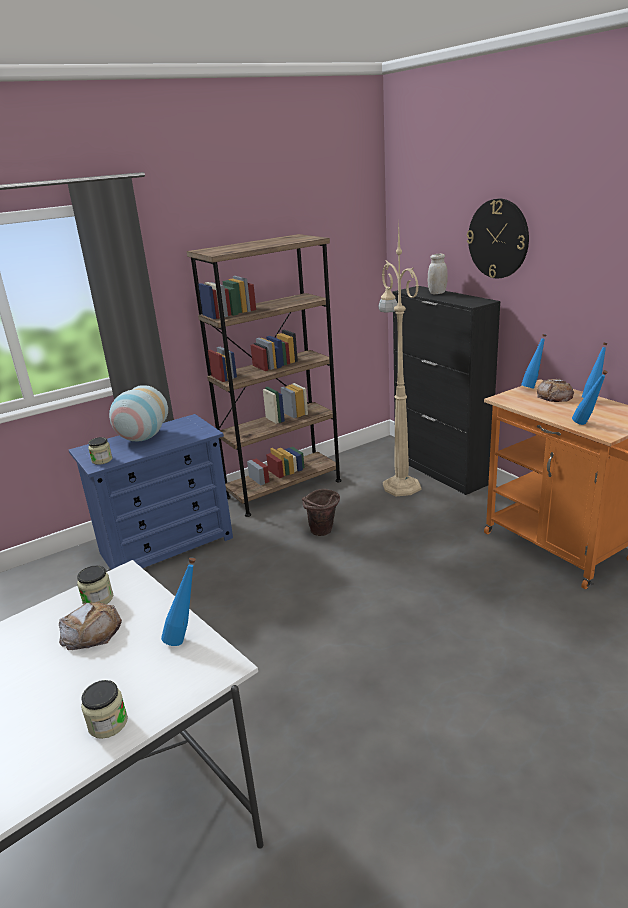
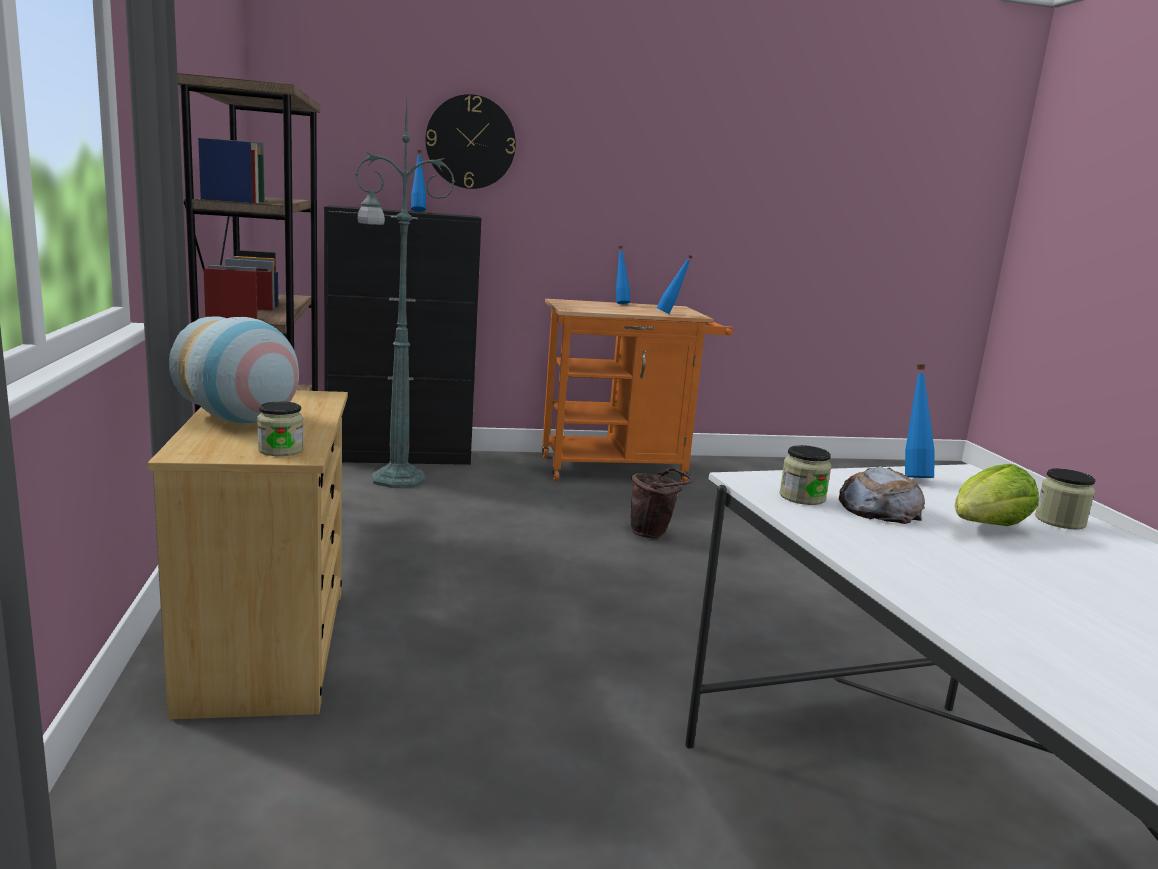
camera: 70 degrees left, 10 degrees down
(70, 682) = (986, 528): none -> lettuce
(167, 545) = (268, 646): blue dresser -> beige dresser
(323, 533) = (430, 539): brown bucket -> brown bucket (653, 534)
(400, 485) = (395, 478): beige floor lamp -> green floor lamp
(437, 293) = (387, 209): white jar -> none
(532, 387) = (560, 302): blue bottle -> blue bottle (418, 211)
(555, 396) = (594, 304): bread -> none

